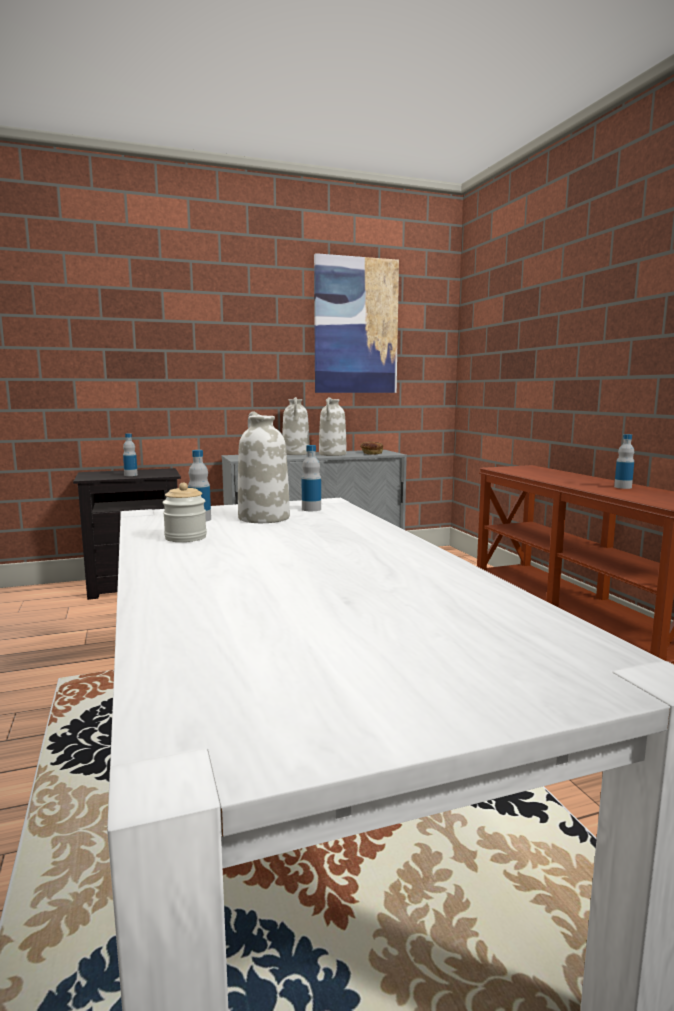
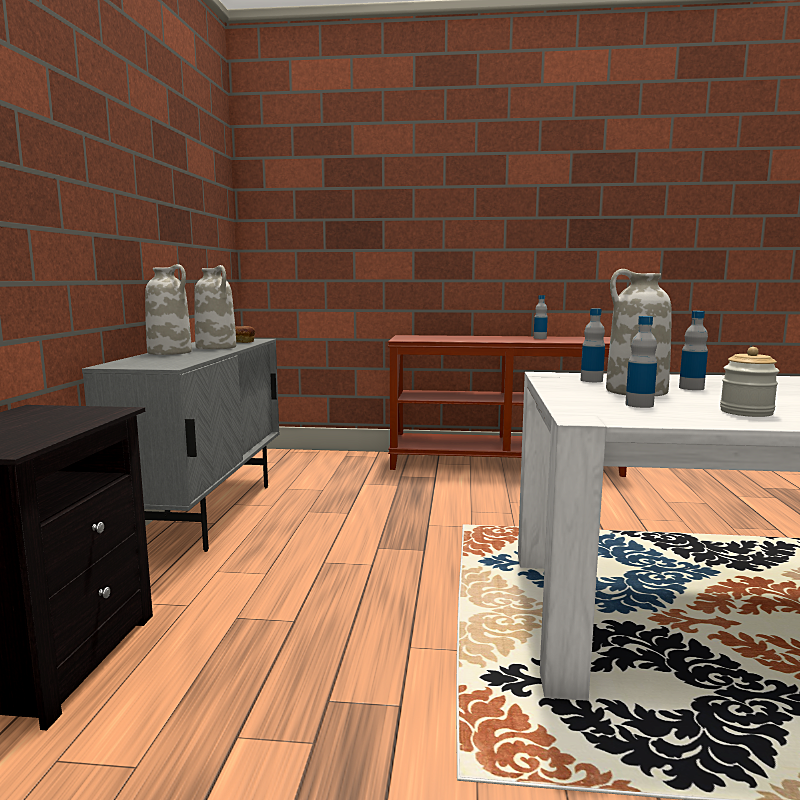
camera: 65 degrees left, 0 degrees up
(131, 475) = (50, 425): bottle -> bottle (691, 388)
(355, 326) = (176, 166): picture -> none

